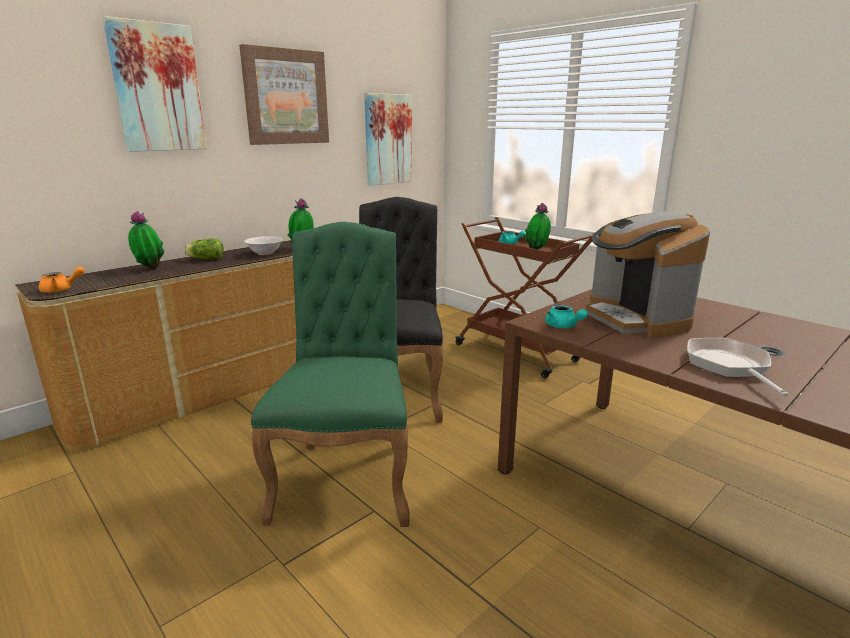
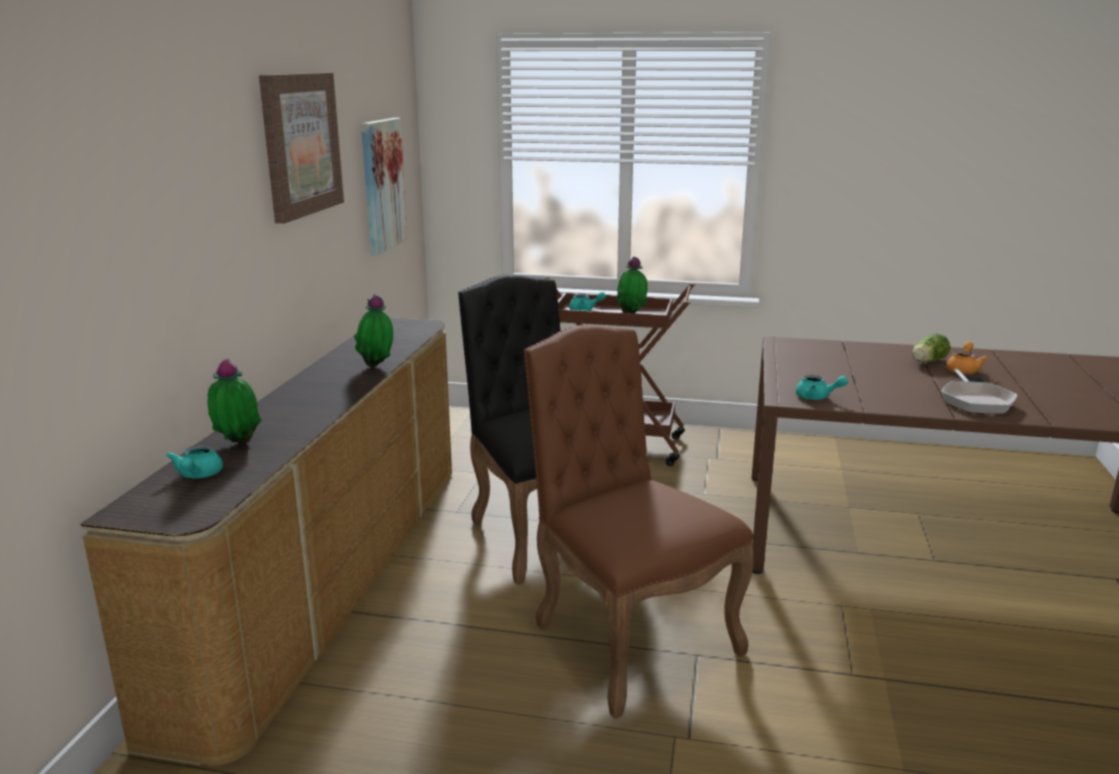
camera: 35 degrees left, 0 degrees up
(61, 290) = (197, 508): orange teapot -> orange teapot (963, 369)
(100, 277) = (198, 475): none -> turquoise teapot
(157, 88) = (191, 157): picture -> none
(205, 259) = (280, 411): lettuce -> lettuce (927, 361)
(265, 253) = (345, 384): white bowl -> none
(346, 479) = (628, 639): green chair -> brown chair
(635, 319) = (852, 375): coffee machine -> none
(729, 366) = (975, 401): frying pan -> frying pan turned 135 degrees counterclockwise

